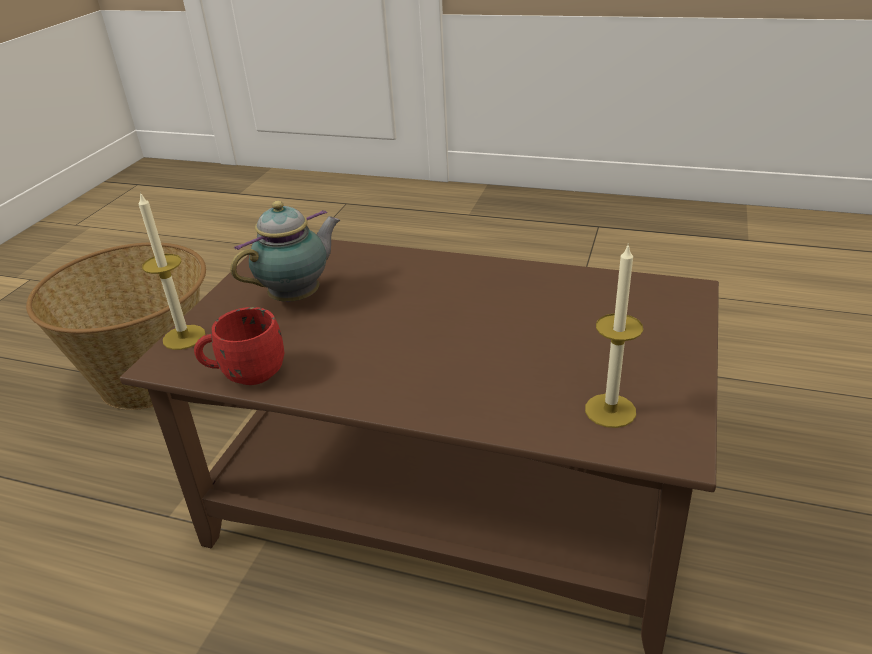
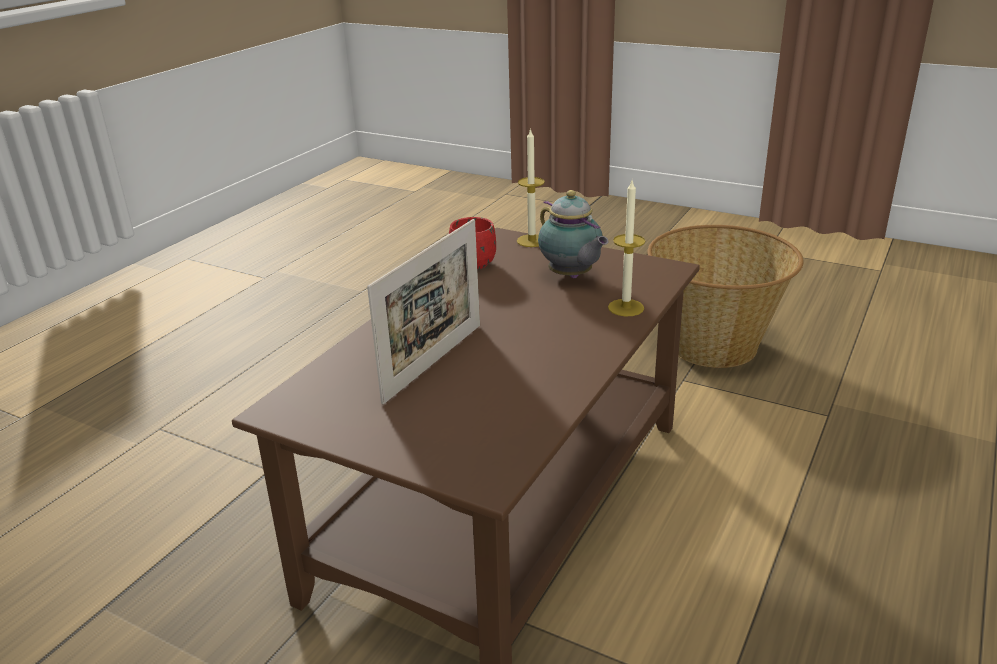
camera: 100 degrees right, 5 degrees down
(518, 354) = (434, 362): none -> picture frame
(610, 410) = (336, 391): candle -> candle (626, 307)

